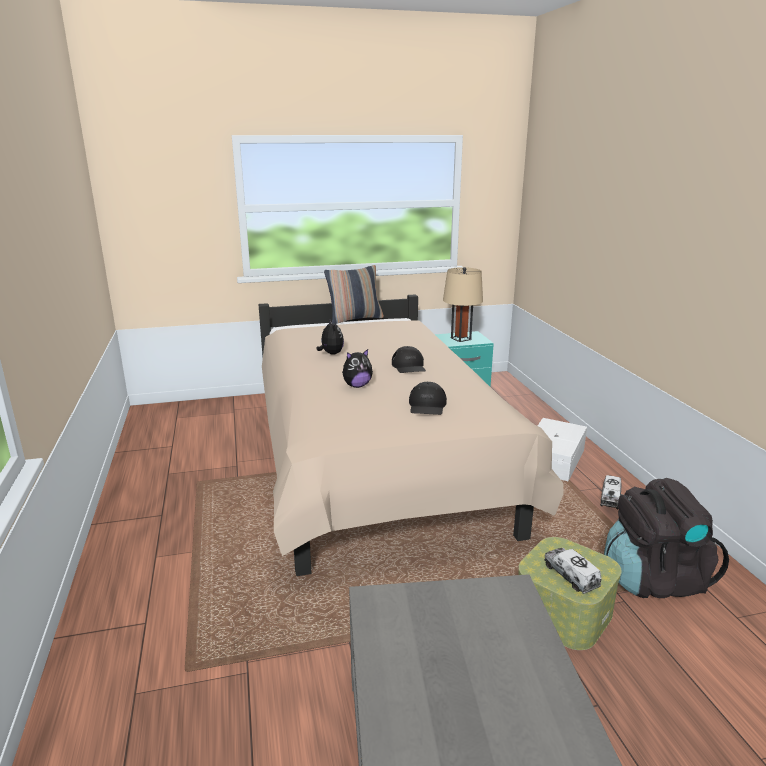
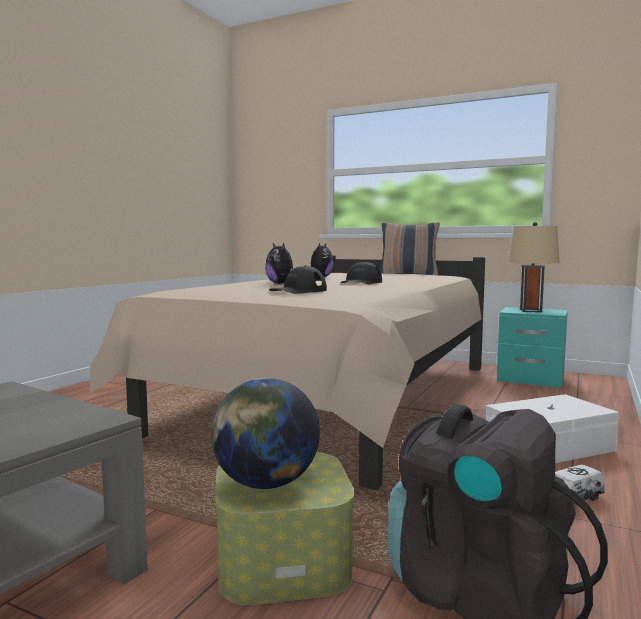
camera: 40 degrees right, 15 degrees down
(357, 386) = (281, 283): plush toy -> plush toy turned 45 degrees clockwise
(571, 576) = (265, 483): toy truck -> globe

